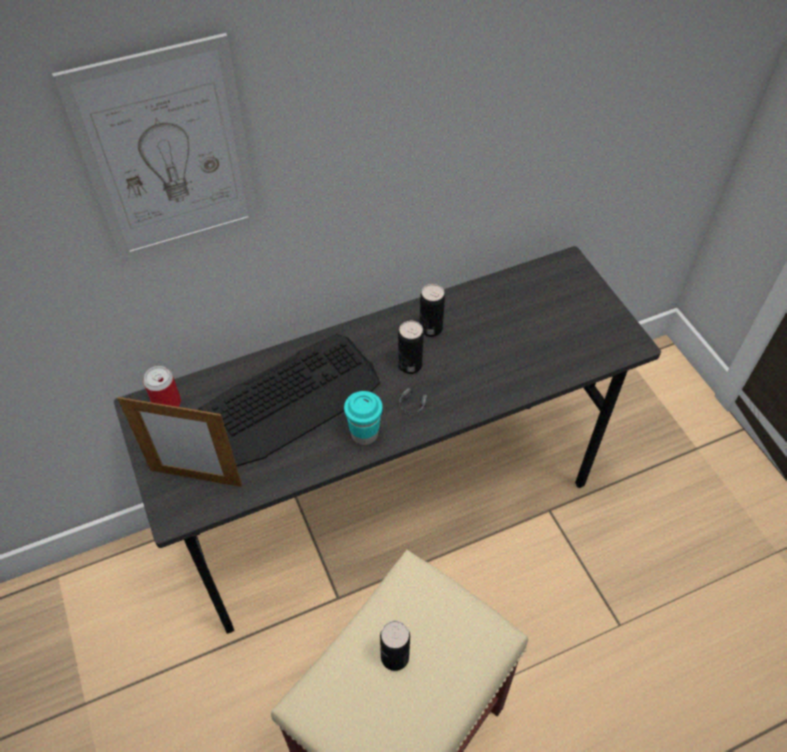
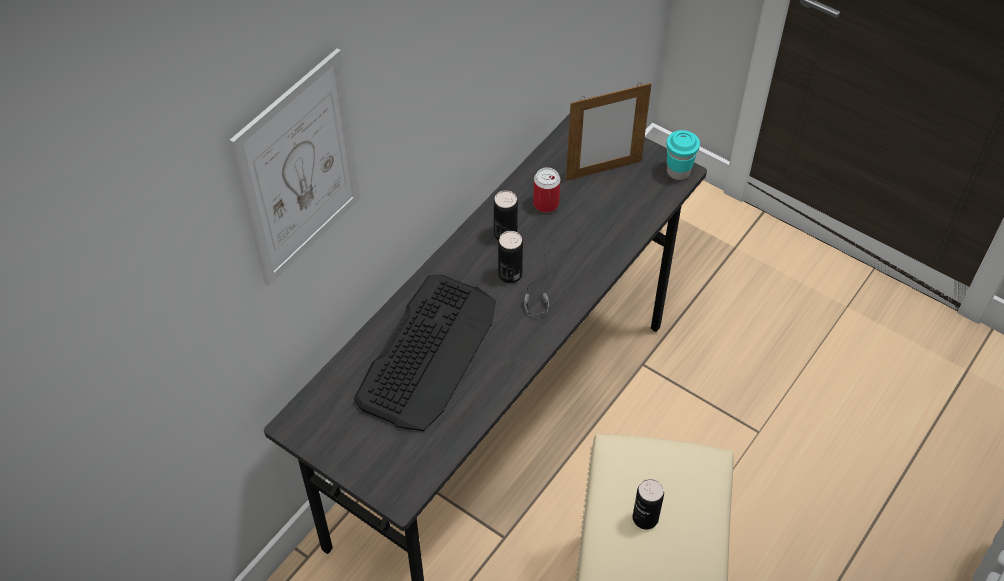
camera: 30 degrees left, 0 degrees up
(167, 403) = (317, 408): can -> can (546, 204)
(196, 477) = (395, 457): picture frame -> picture frame (603, 170)
(364, 434) = (513, 351): turquoise cup -> turquoise cup (678, 171)

